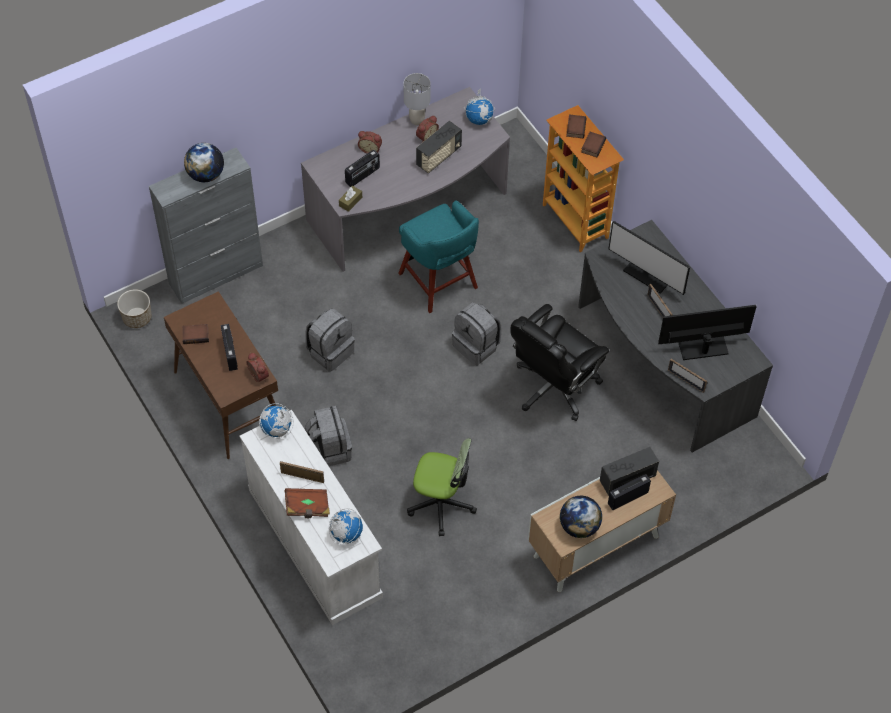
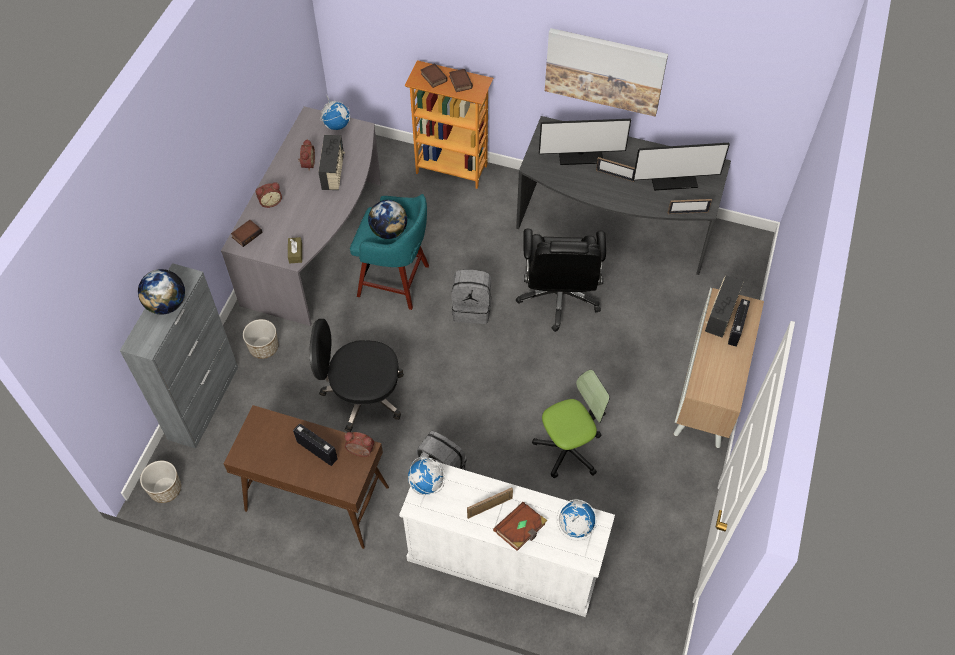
camera: 40 degrees left, 0 degrees up
(196, 335) = (270, 457): book -> book (247, 234)
(294, 264) = (264, 347): none -> planter
(330, 351) = (362, 395): grey backpack -> black office chair
(363, 176) = (285, 226): radio -> none
(416, 120) = (287, 156): grey table lamp -> none
(579, 526) = (727, 377): globe -> globe (389, 231)
(698, 211) = (604, 71): none -> picture
(703, 348) = (674, 181): monitor -> monitor turned 135 degrees counterclockwise

